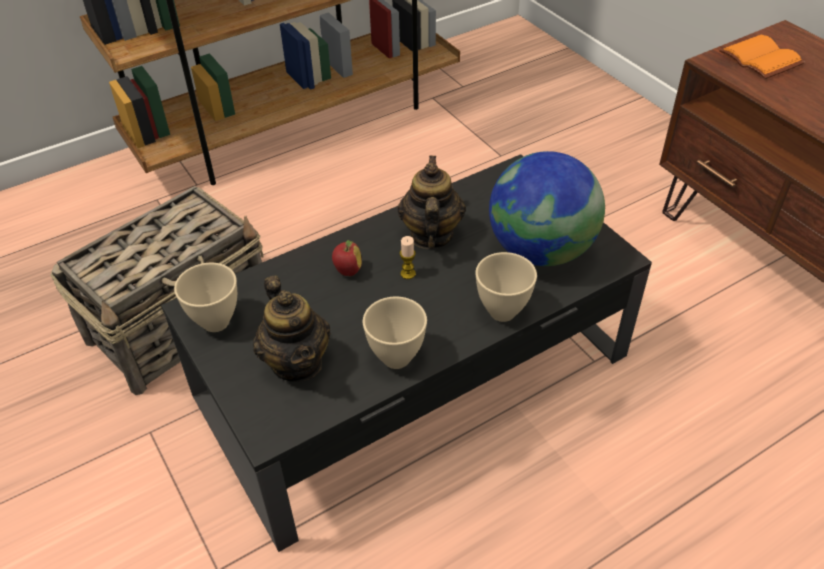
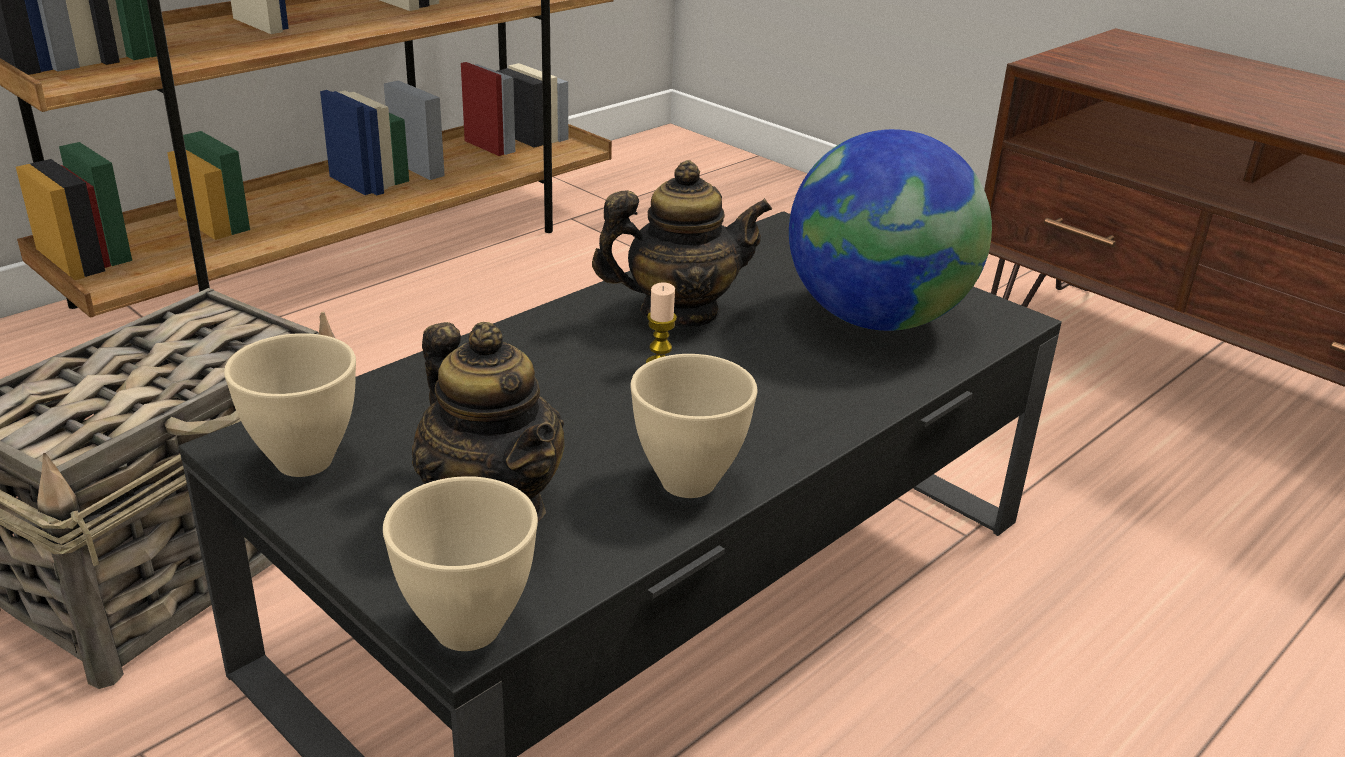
camera: 15 degrees left, 15 degrees down
(347, 271) = (547, 368): apple -> none
(430, 235) = (679, 312): teapot -> teapot turned 90 degrees clockwise
(501, 313) = (852, 402): beige bowl -> beige bowl (466, 631)
(758, 59) = (1108, 60): orange book -> none

